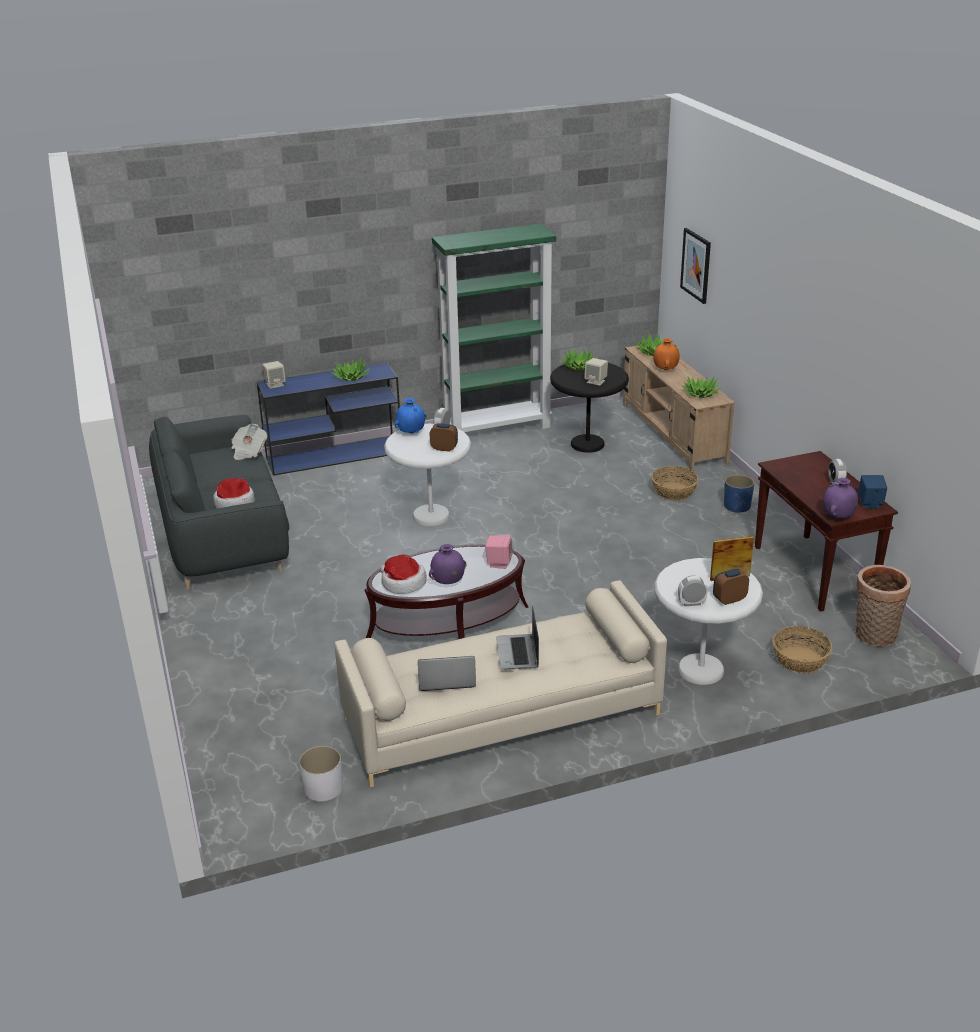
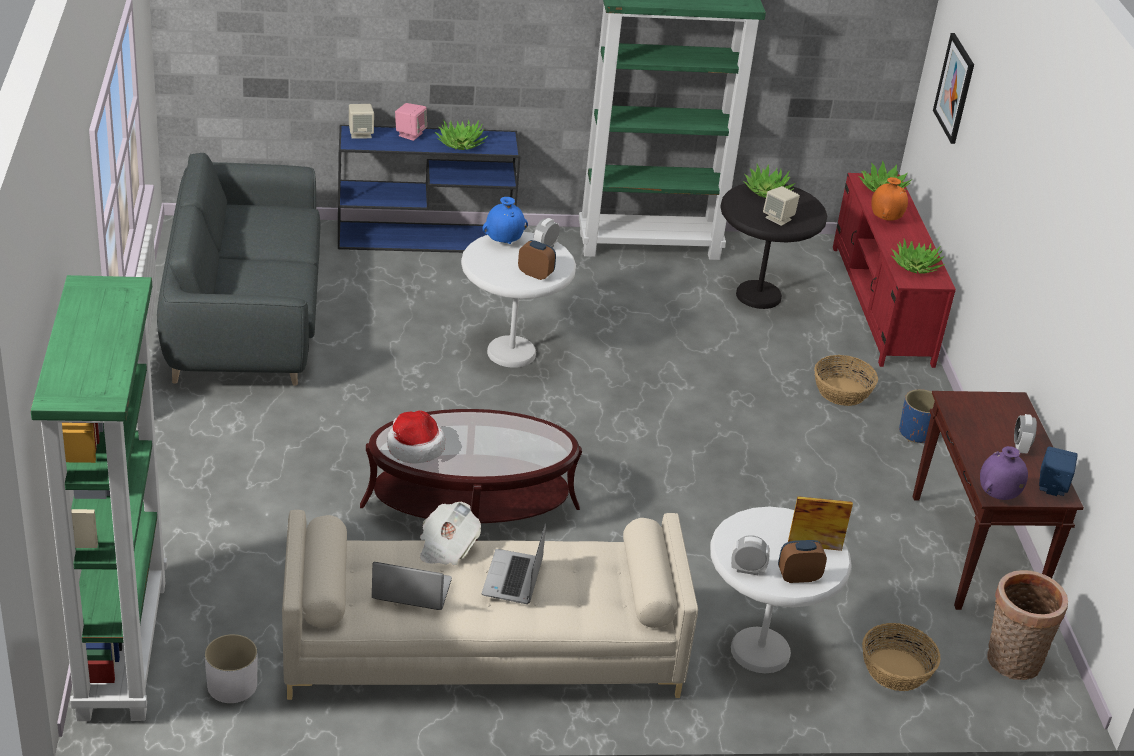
camera: 10 degrees right, 5 degrees up
(224, 782) = (121, 647): none -> green bookcase
(234, 503) = (254, 288): hat -> none
(248, 451) = (300, 218): newspaper -> newspaper (446, 547)
(448, 583) = (470, 460): purple vase -> none
(499, 563) = (545, 448): pink speaker -> pink speaker (410, 134)
(673, 433) = (881, 305): beige tv stand -> red tv stand

